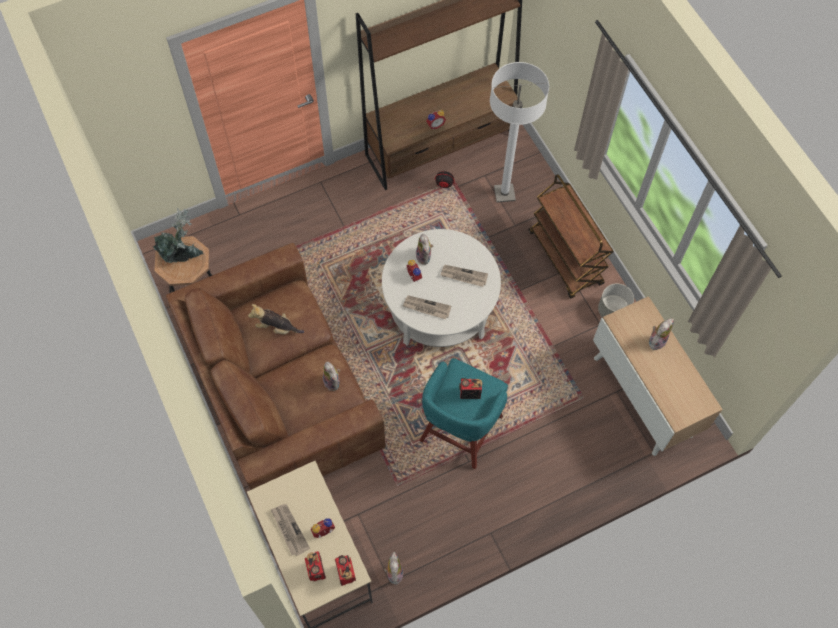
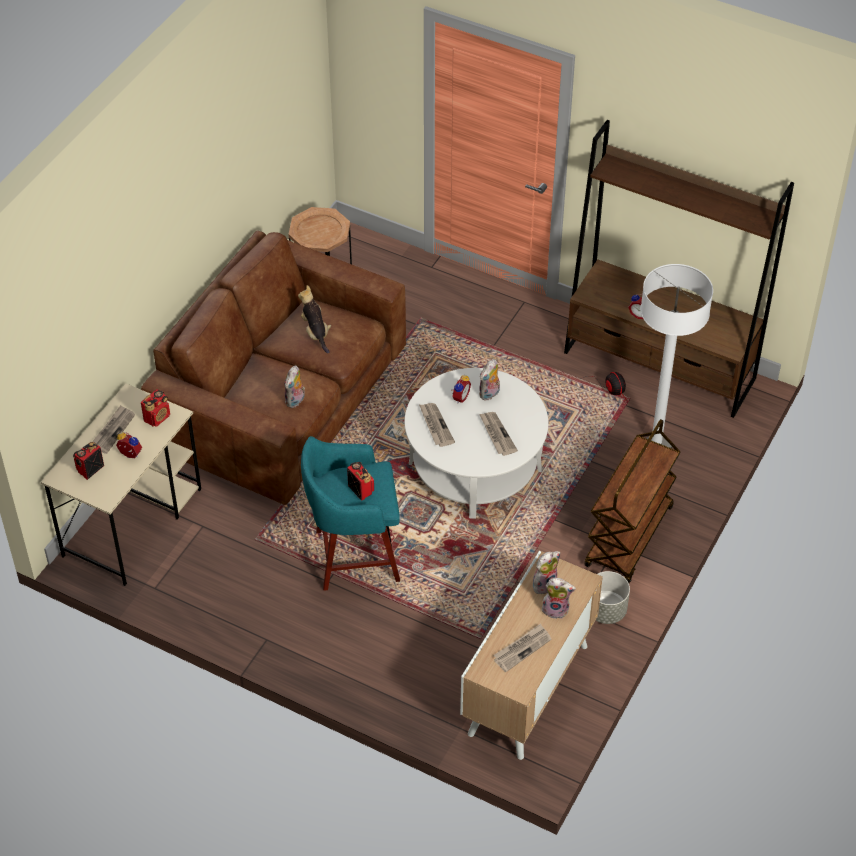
camera: 55 degrees right, 15 degrees down
(182, 254) = (326, 226): potted plant -> none
(346, 572) = (103, 491): radio -> radio (157, 418)
(393, 573) = (166, 585): plush toy -> plush toy (544, 583)
(675, 381) = (522, 648): none -> newspaper

